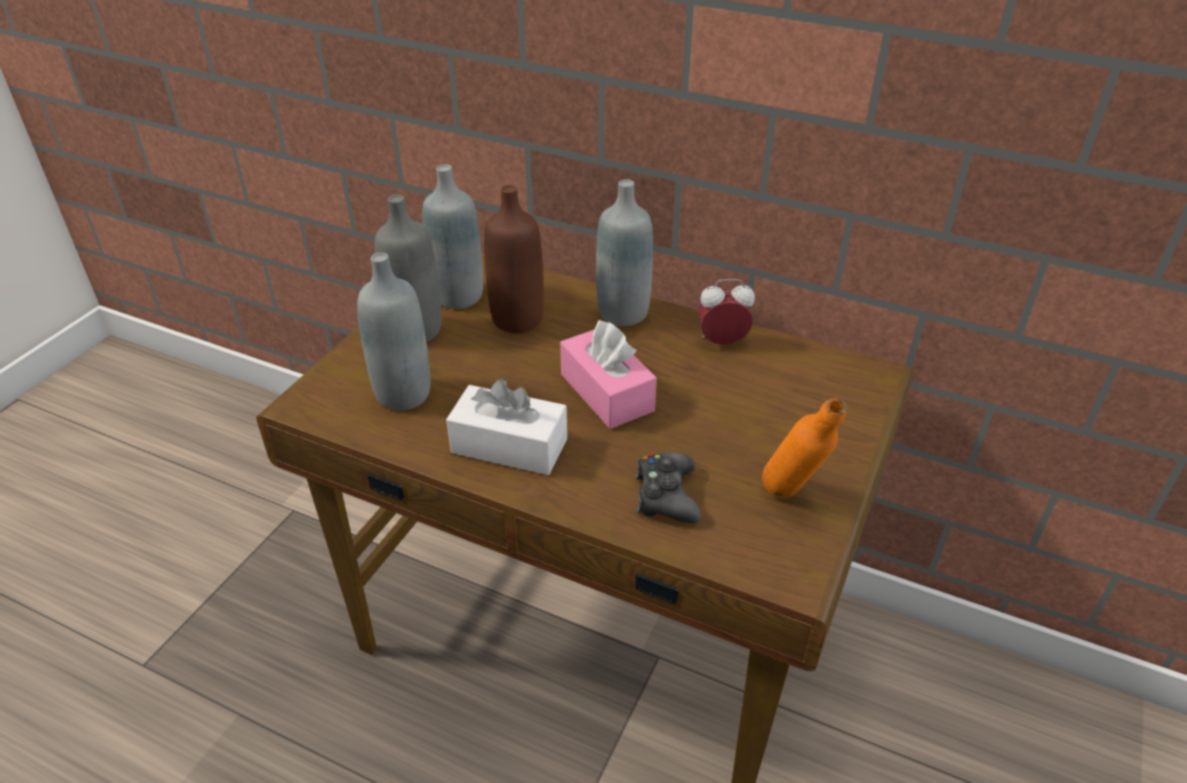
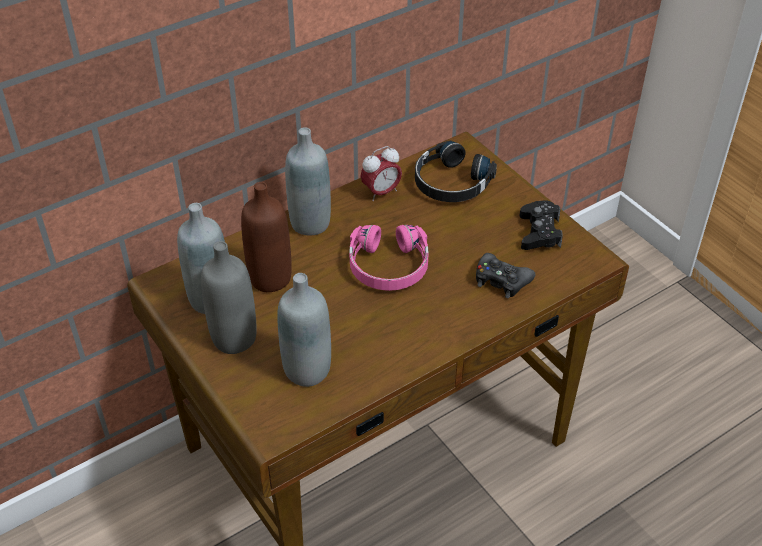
camera: 60 degrees left, 5 degrees up
(509, 446) = (406, 333): white tissue box -> none
(606, 392) = (388, 266): pink tissue box -> pink headphones
(722, 342) = (381, 192): alarm clock -> alarm clock turned 150 degrees counterclockwise
(792, 500) = (539, 232): orange bottle -> black game controller
(798, 388) = (451, 183): none -> black headphones

